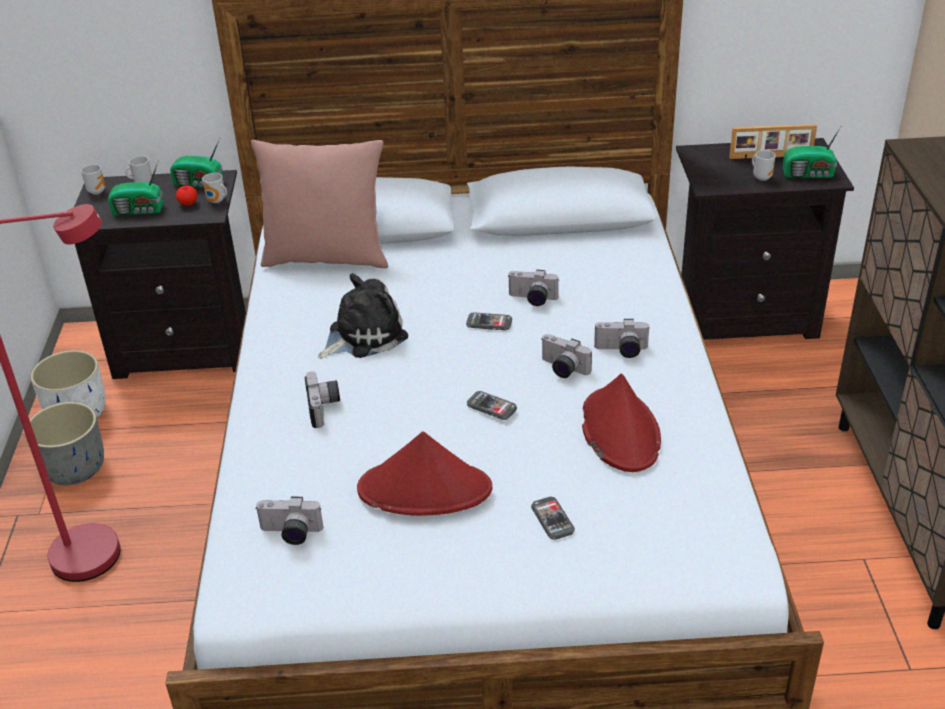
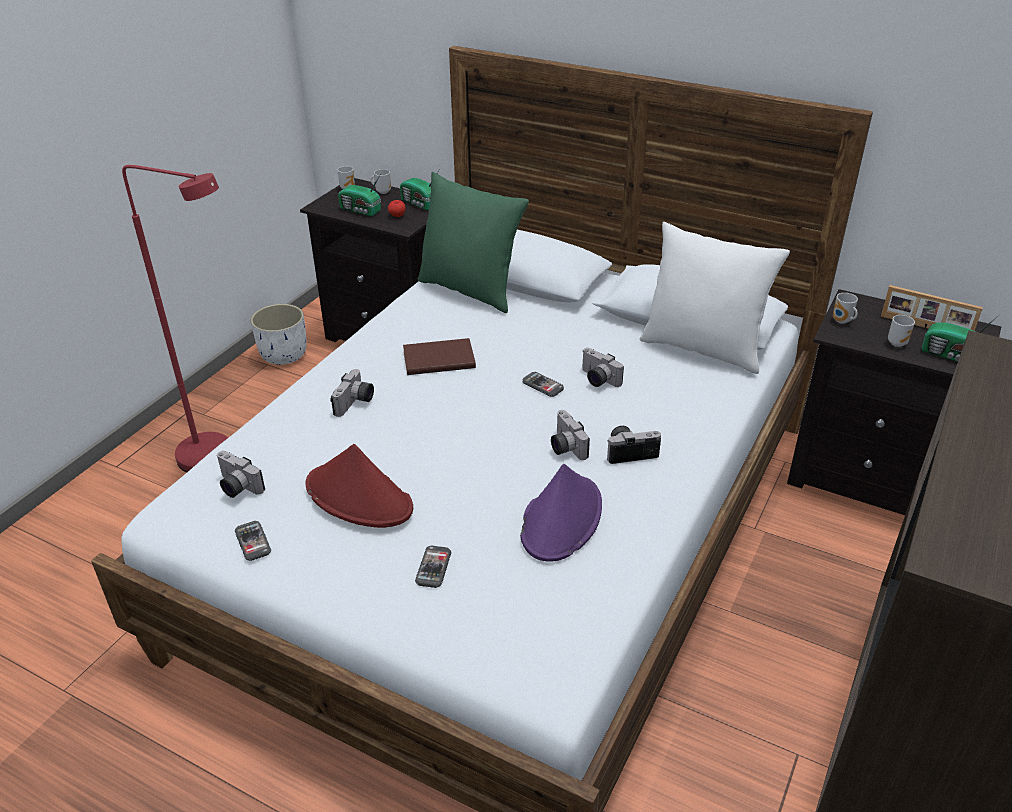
camera: 30 degrees right, 0 degrees up
(76, 469) = (250, 393): grey planter -> none
(217, 201) = (418, 220): mug -> mug (842, 321)
(327, 257) = (470, 290): pink pillow -> green pillow
(363, 335) = (438, 359): plush toy -> brown book
(491, 407) = (476, 454): phone -> phone (253, 542)
(596, 238) = (703, 348): none -> white pillow
(619, 430) = (561, 518): red hat -> purple hat
(621, 351) = (630, 451): camera -> camera turned 135 degrees clockwise

